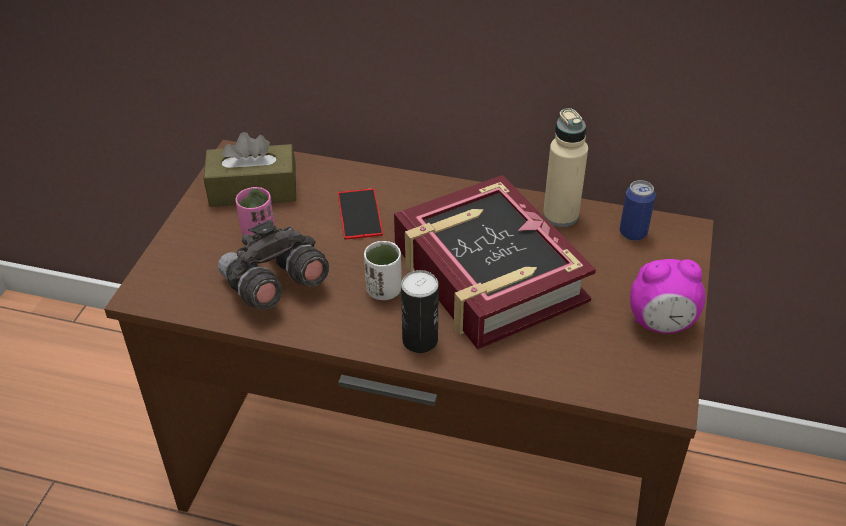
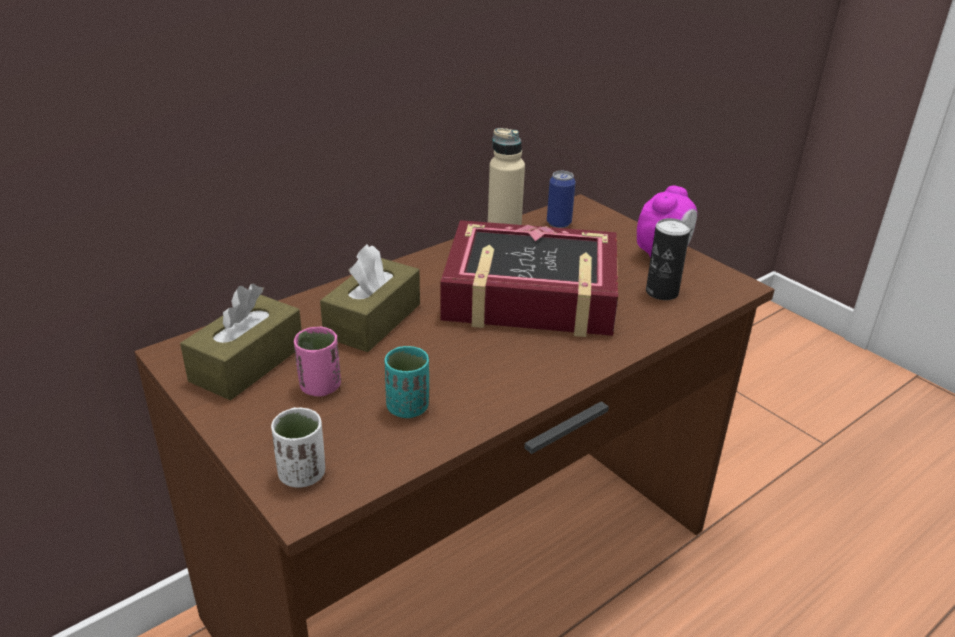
camera: 55 degrees left, 10 degrees down
(273, 286) = (407, 408): grey binoculars -> turquoise cup
(359, 214) = (373, 320): phone -> brown tissue box
(384, 290) = (489, 350): white cup -> white cup (302, 475)
(420, 340) = (572, 358): can -> can (662, 292)

